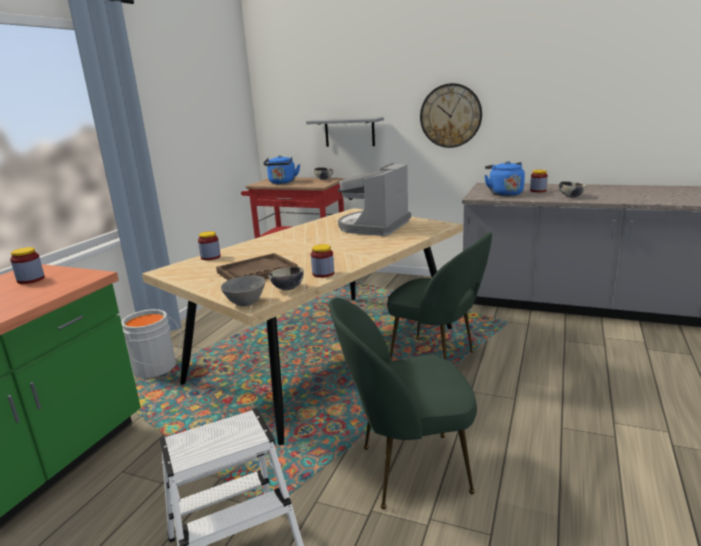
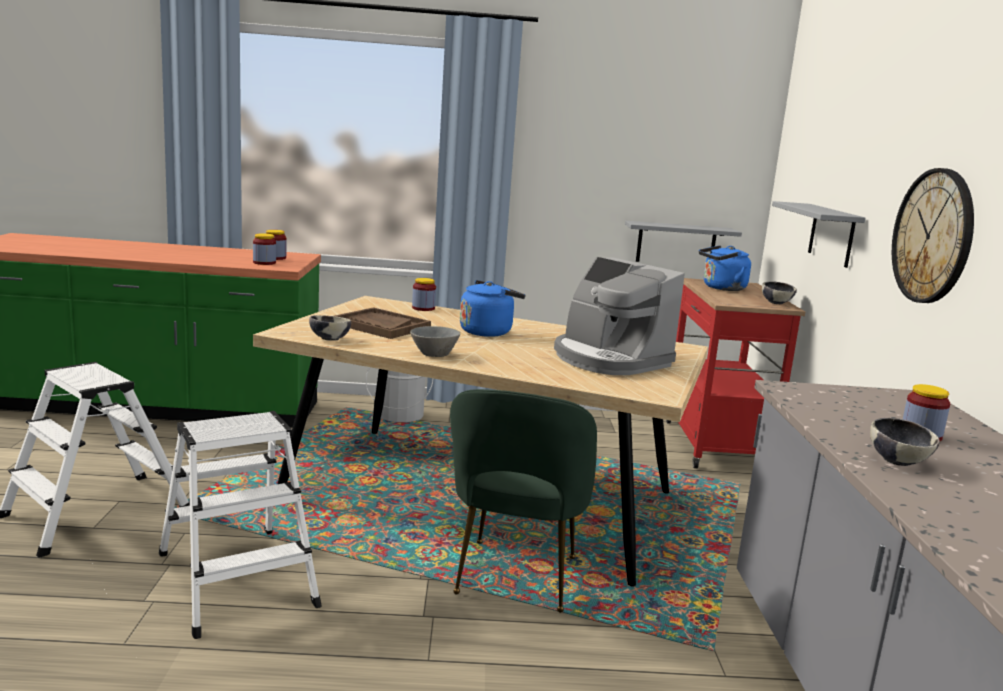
camera: 65 degrees right, 5 degrees down
(228, 166) = (676, 244): none -> grey shelf
(245, 302) = (288, 329): grey bowl -> grey bowl (434, 354)
(323, 273) = (383, 348): jar -> jar (264, 263)
(374, 226) = (609, 359): coffee machine -> coffee machine turned 135 degrees counterclockwise
(404, 471) = (236, 578): green chair -> white step ladder
(504, 193) = (847, 407): blue kettle -> blue kettle (488, 332)

